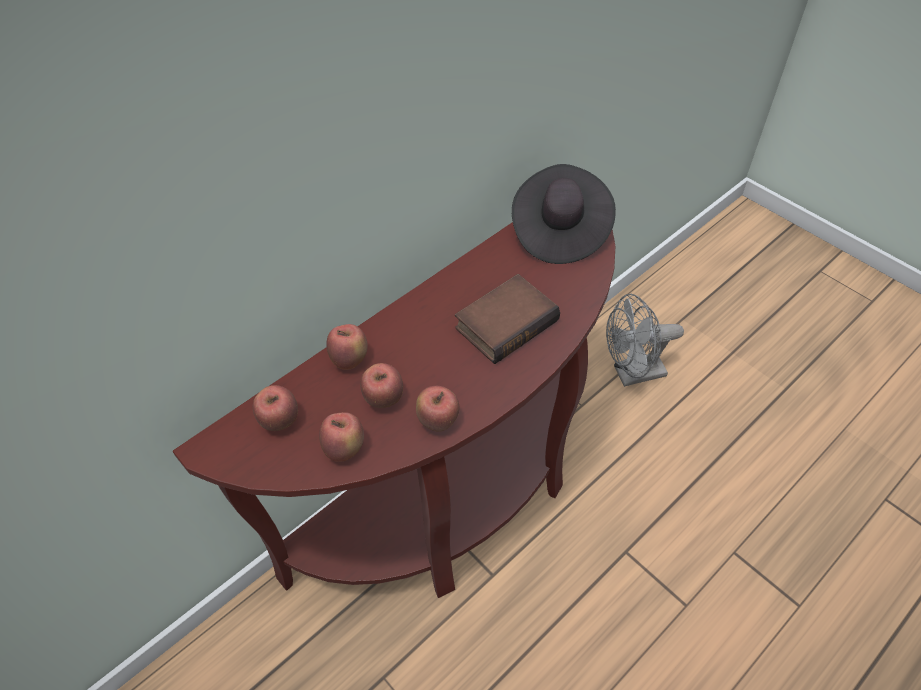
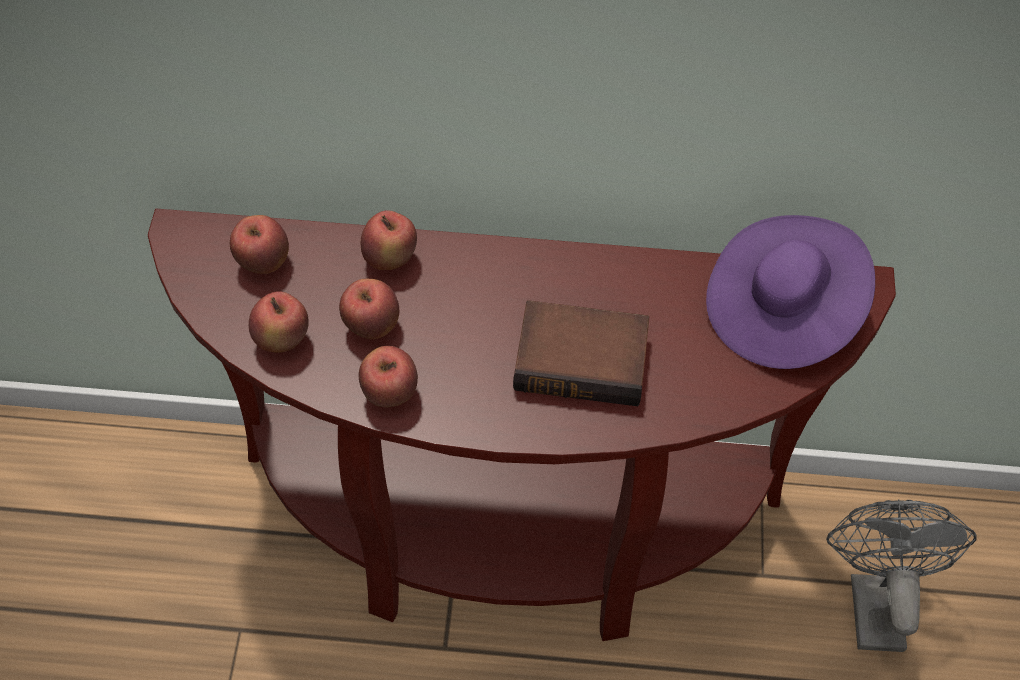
camera: 45 degrees right, 5 degrees up
(559, 232) = (781, 312): black hat -> purple hat
(632, 374) = (873, 600): grey fan -> grey fan turned 60 degrees clockwise

